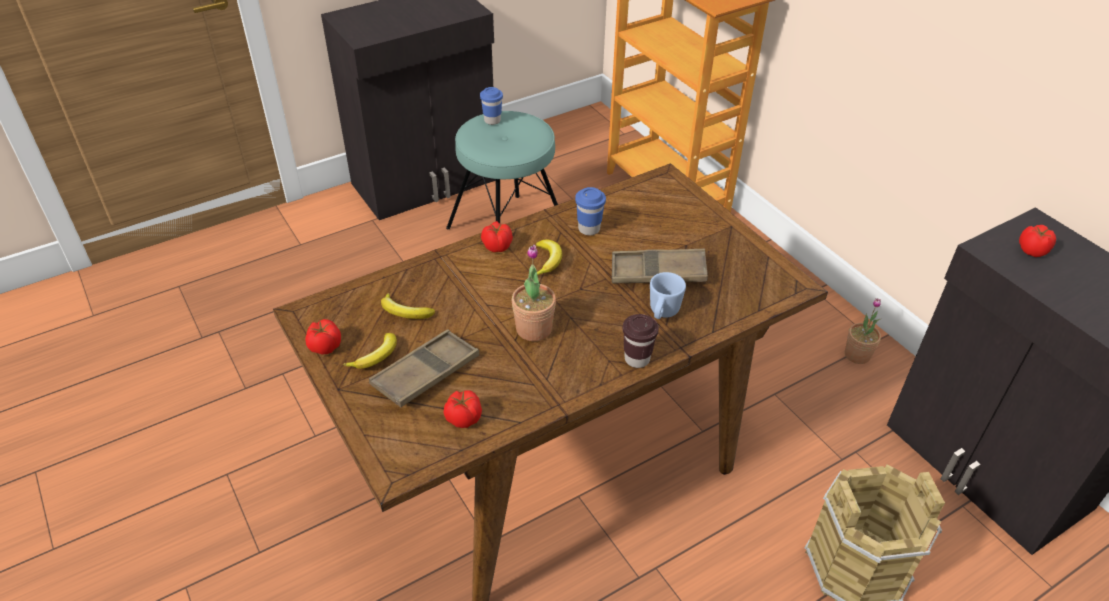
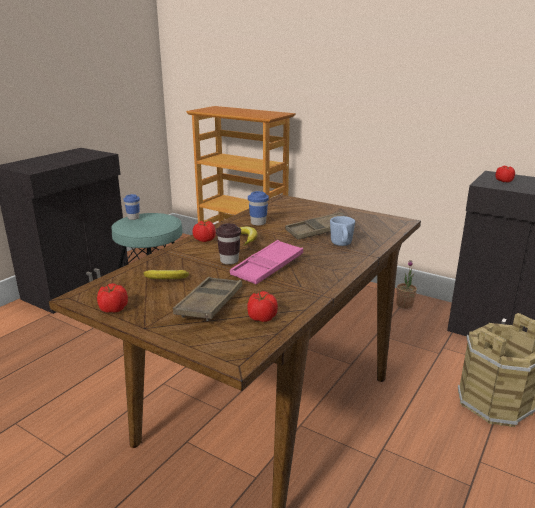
camera: 25 degrees left, 20 degrees down
(376, 357) = (162, 304): banana -> none
(534, 329) = (267, 267): potted plant -> pink tray
(637, 359) = (349, 265): brown cup -> brown cup (229, 261)

